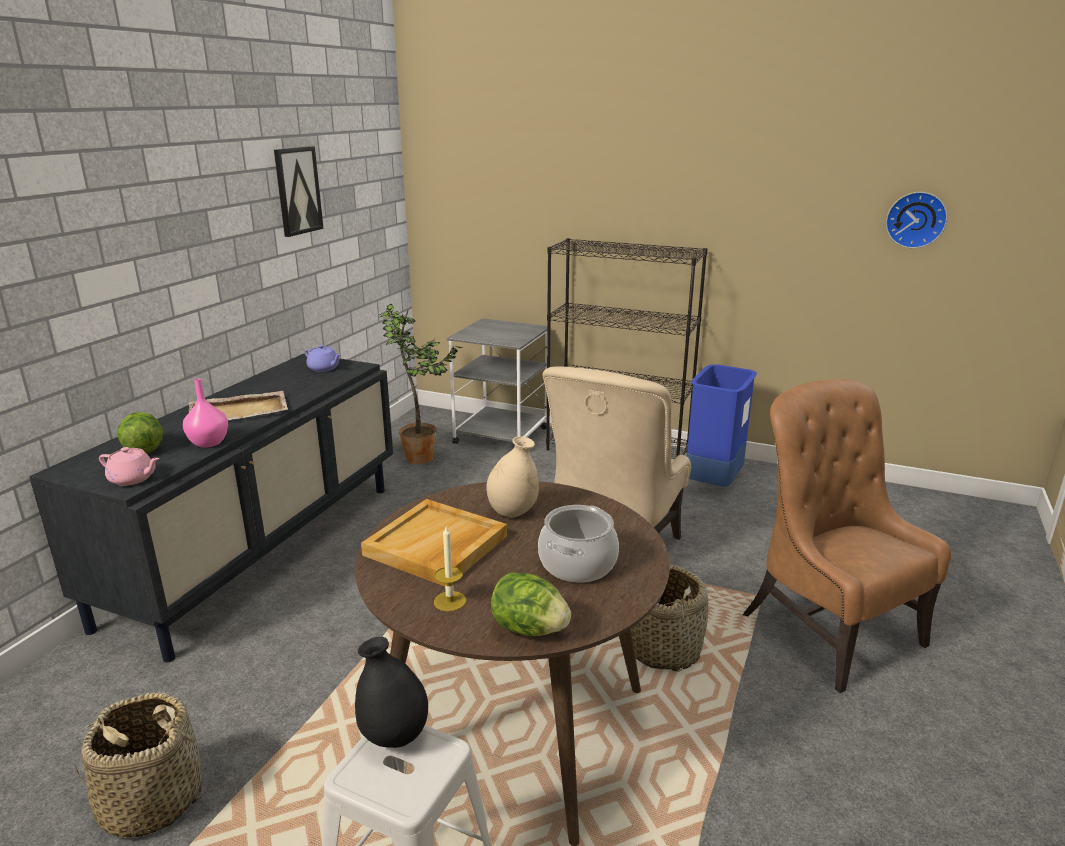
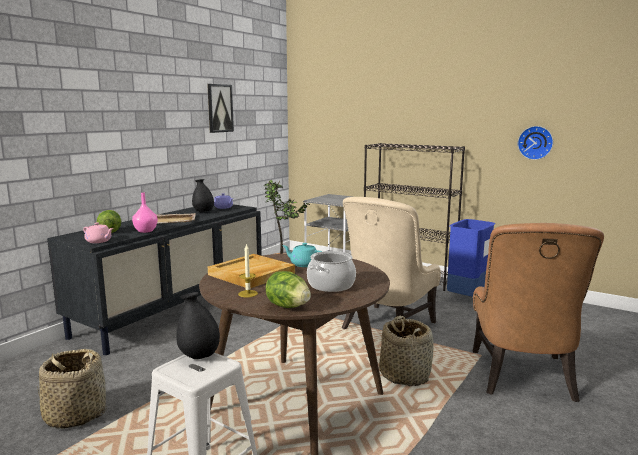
camera: 10 degrees right, 10 degrees down
(293, 383) = (203, 212): none -> black vase
(513, 512) = (303, 264): beige vase -> turquoise teapot
(828, 629) = (523, 375): brown chair -> brown chair turned 150 degrees counterclockwise
(915, 219) = (598, 124): wall clock -> wall clock (535, 142)

